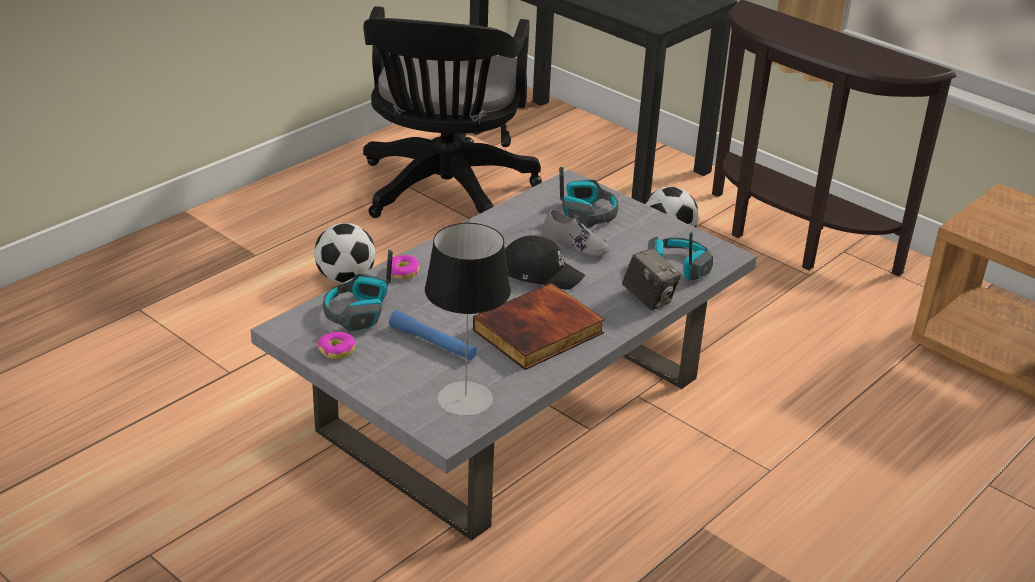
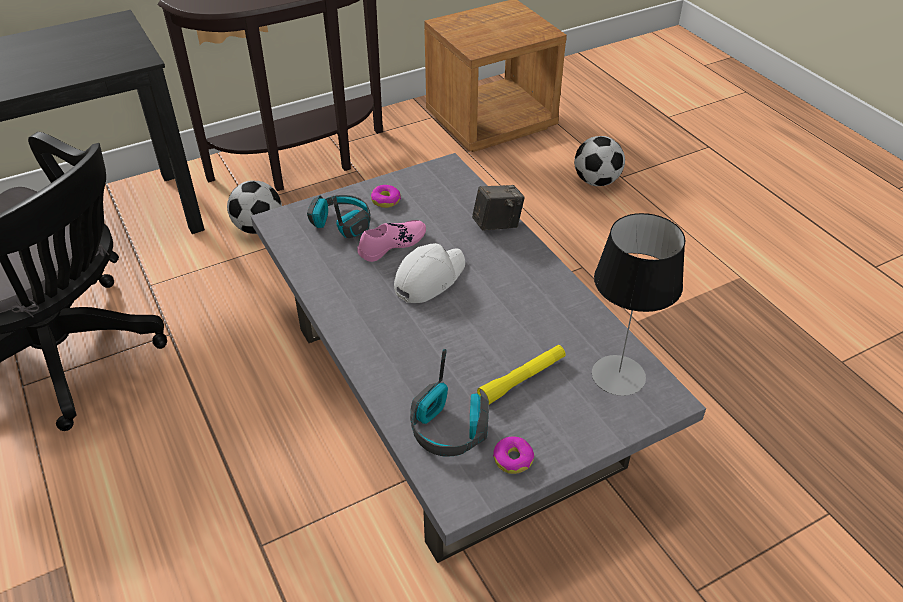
camera: 70 degrees left, 10 degrees up
(346, 278) = (174, 480): football -> football (596, 181)
(402, 272) = (384, 376): donut -> donut (386, 200)
(432, 343) = (522, 379): blue flashlight -> yellow flashlight
(539, 333) = (527, 302): book -> none
(540, 273) = (429, 278): black cap -> white cap
(576, 245) = (392, 244): grey shoe -> pink shoe
(677, 267) = (455, 196): headphones -> none

